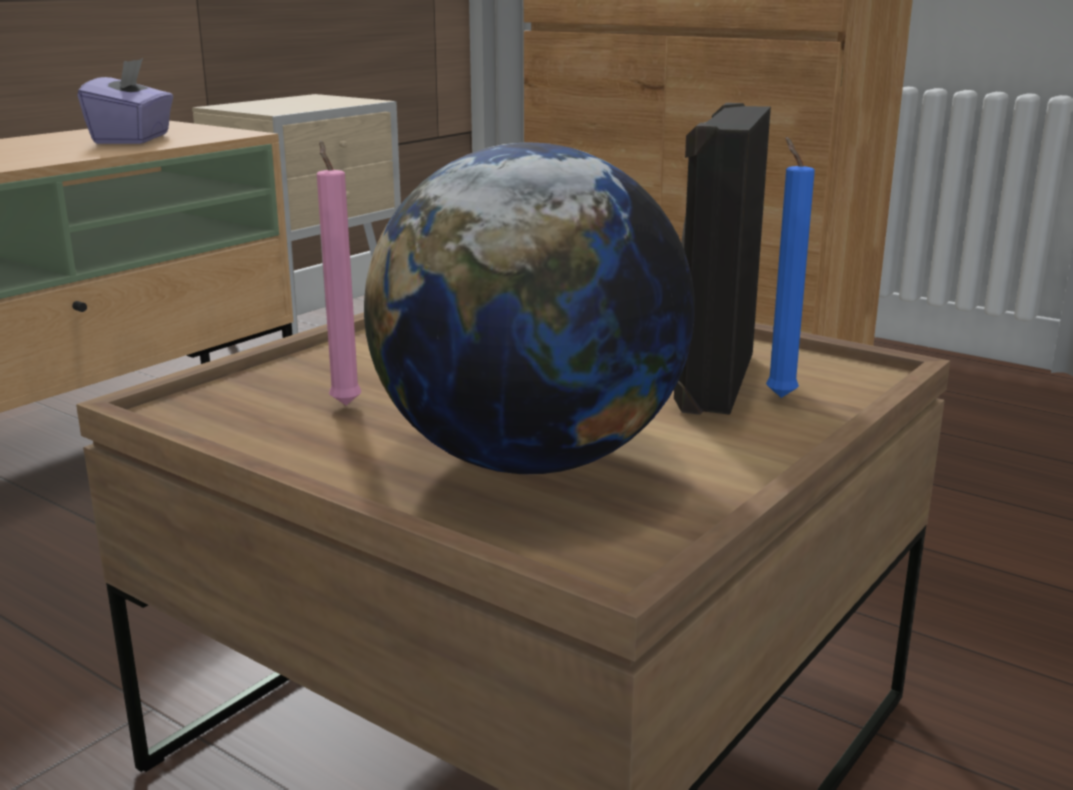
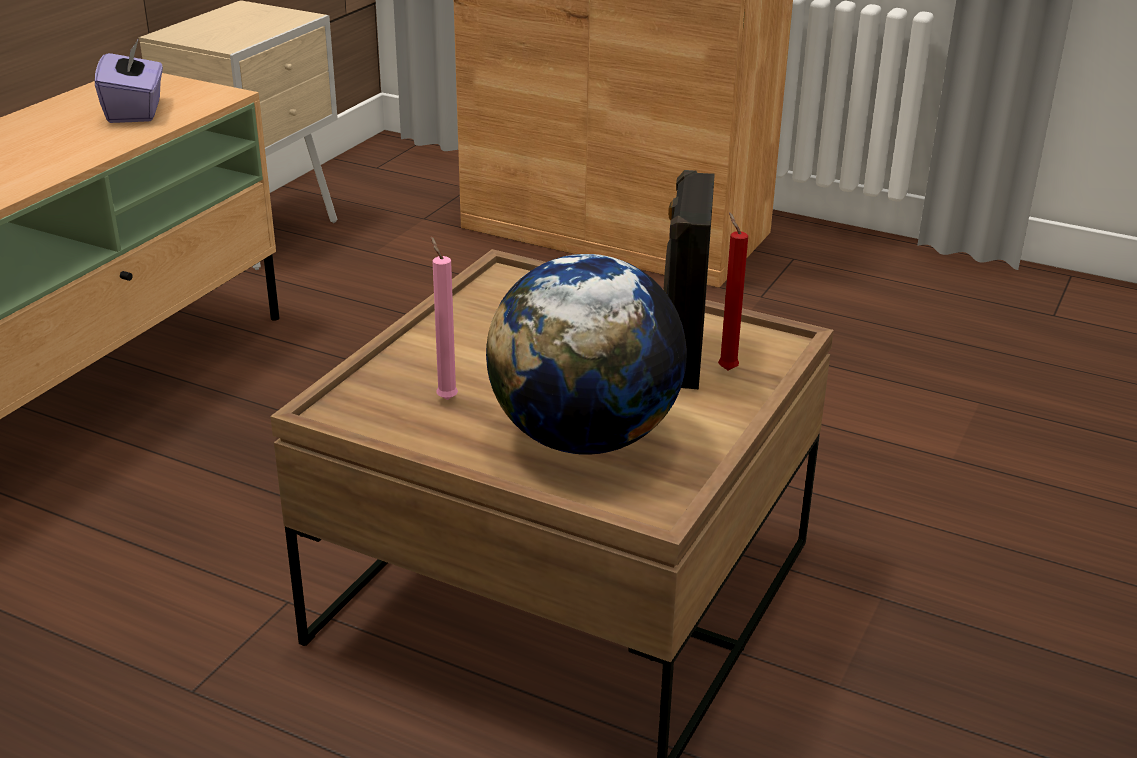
camera: 10 degrees left, 10 degrees up
(778, 395) = (726, 369): blue candle -> red candle

